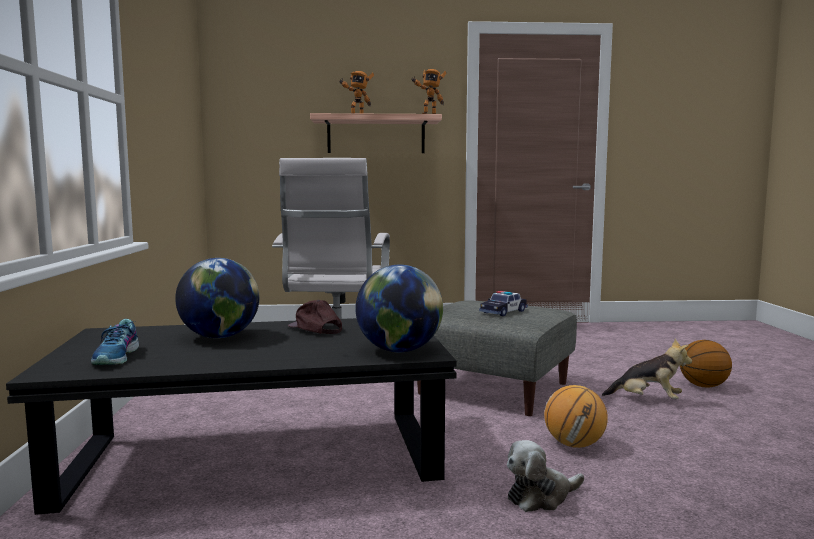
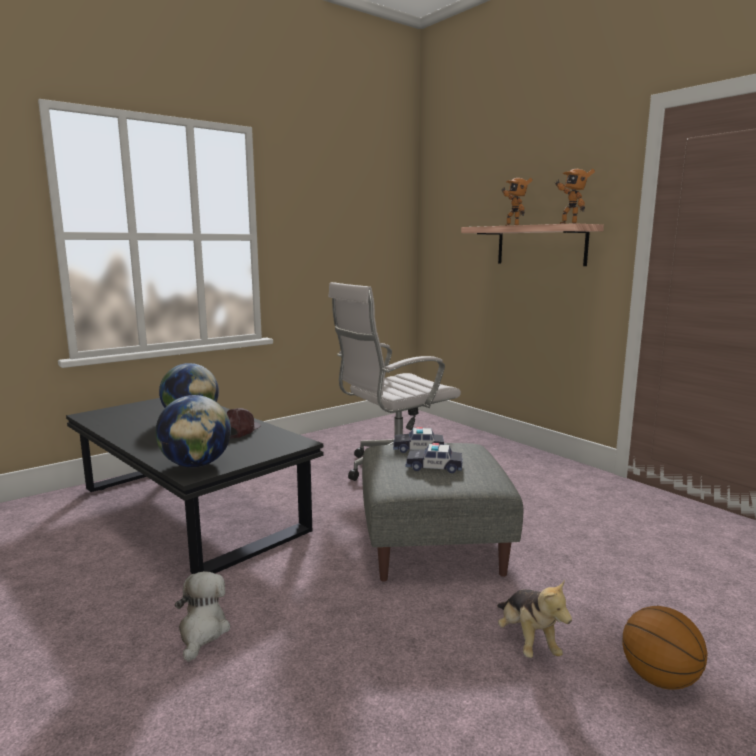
camera: 55 degrees right, 5 degrees up
(117, 357) = (126, 415): shoe -> none
(456, 308) = (418, 449): none -> toy car
(541, 497) = (202, 632): plush toy -> plush toy turned 60 degrees clockwise
(574, 445) = (332, 622): basketball -> none

